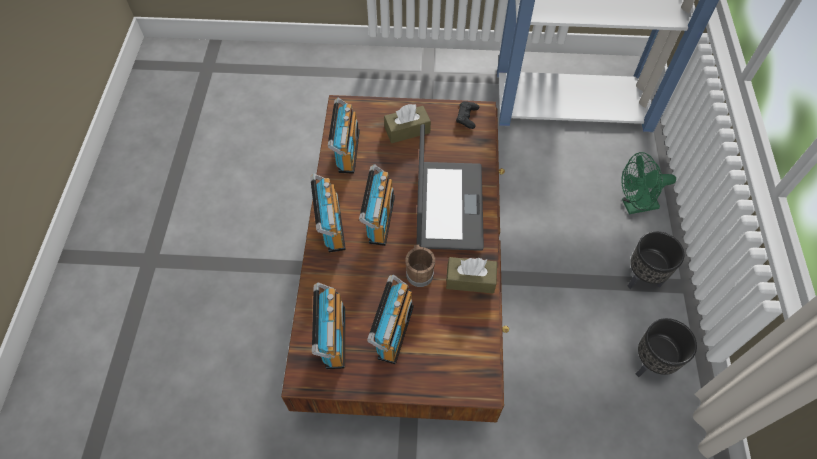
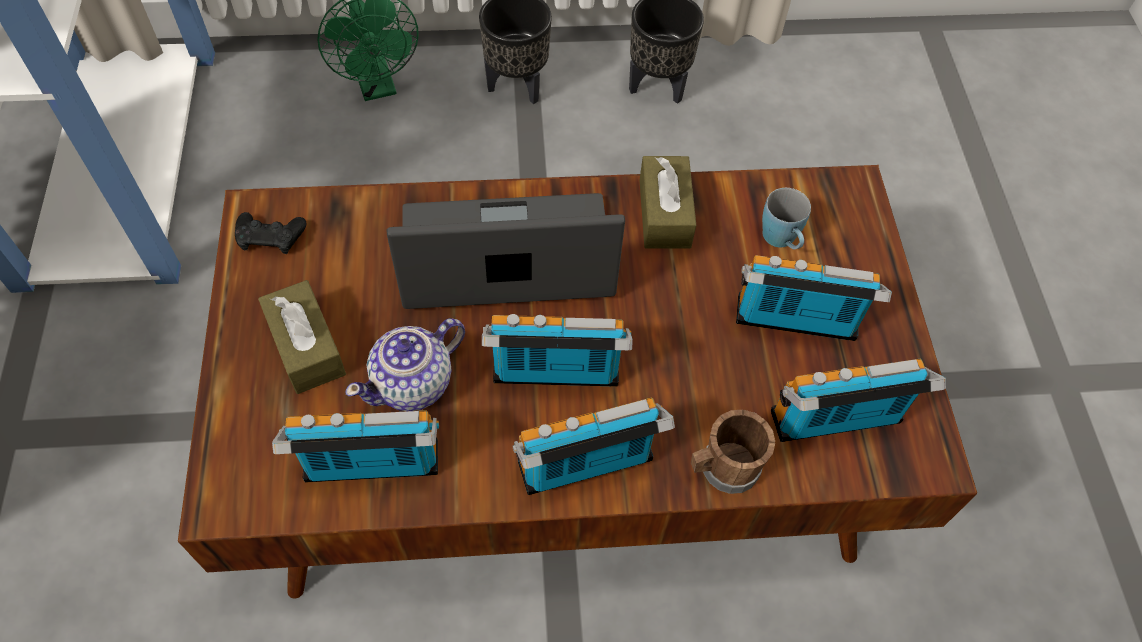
camera: 100 degrees left, 0 degrees up
(383, 166) = (414, 383): none -> teapot
(419, 271) = (664, 293): brown mug -> brown mug (723, 468)
(447, 336) = (782, 241): none -> blue mug

